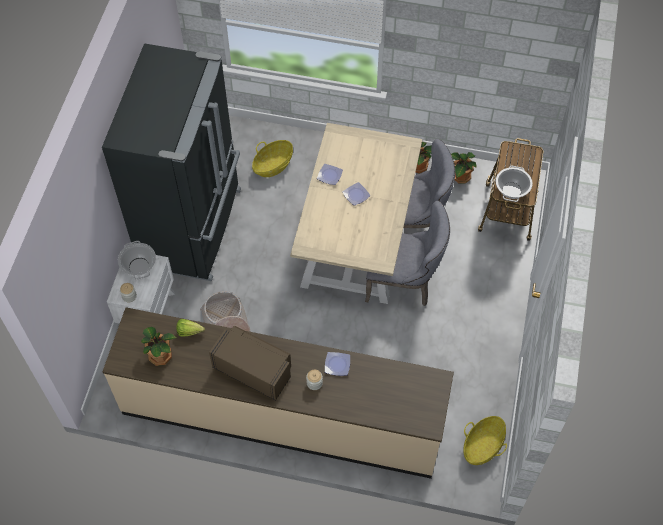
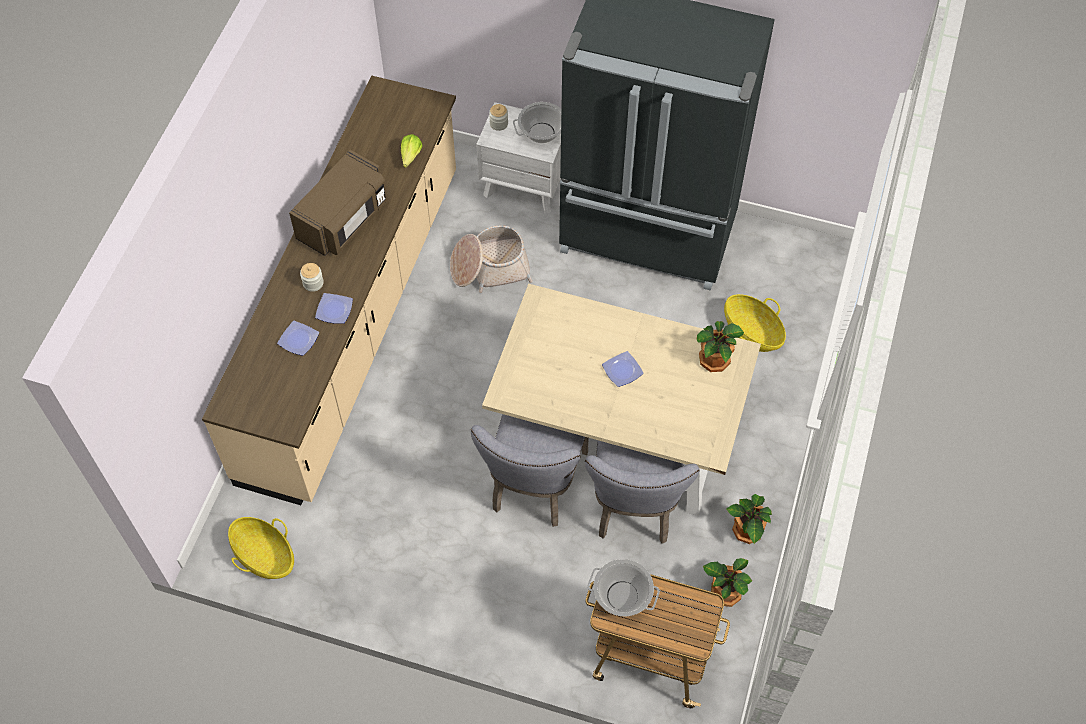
camera: 95 degrees right, 0 degrees up
(160, 355) = (382, 128): potted plant -> potted plant (715, 361)
(330, 176) = (659, 340): plate -> plate (298, 340)

